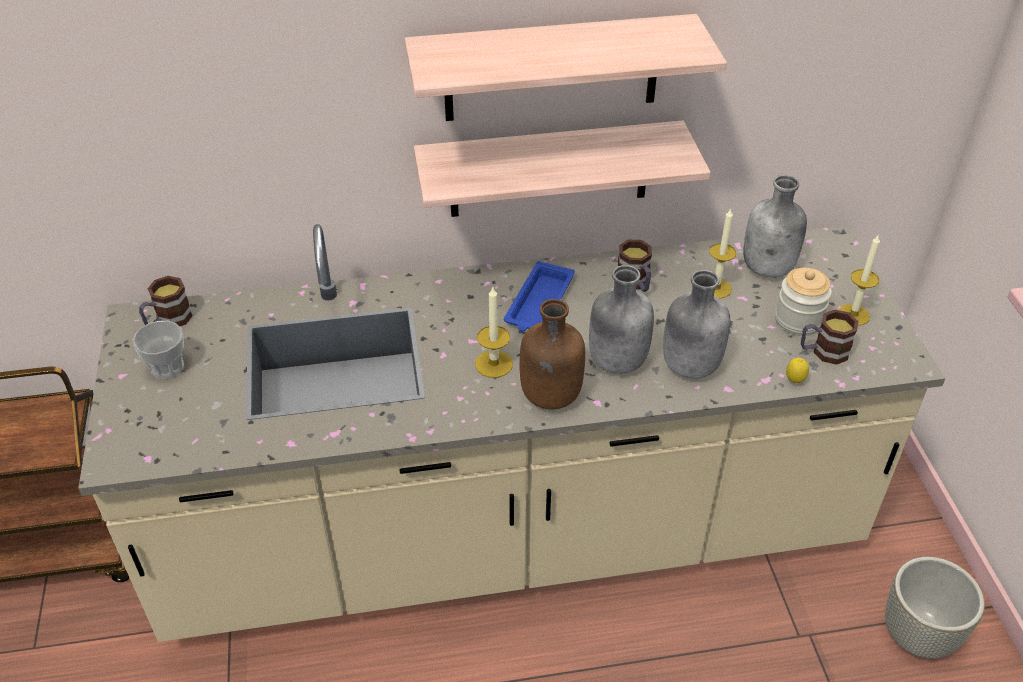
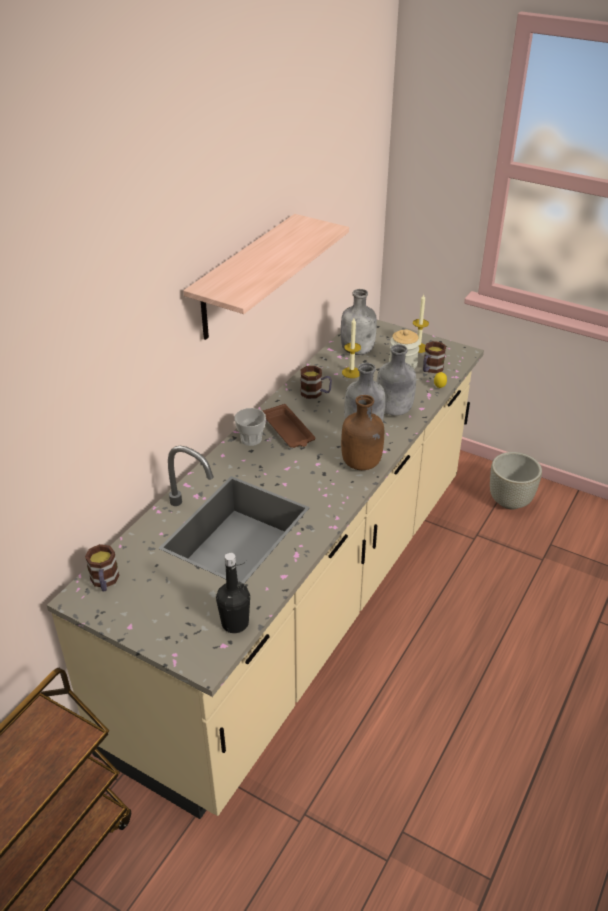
camera: 50 degrees left, 5 degrees down
(167, 367) = (150, 601): cup -> cup (251, 439)
(186, 448) = (235, 623): none -> black bottle
(494, 364) = (314, 470): candle -> none
(539, 303) = (288, 431): blue tray -> brown tray
(549, 169) = (248, 348): shelf -> none

